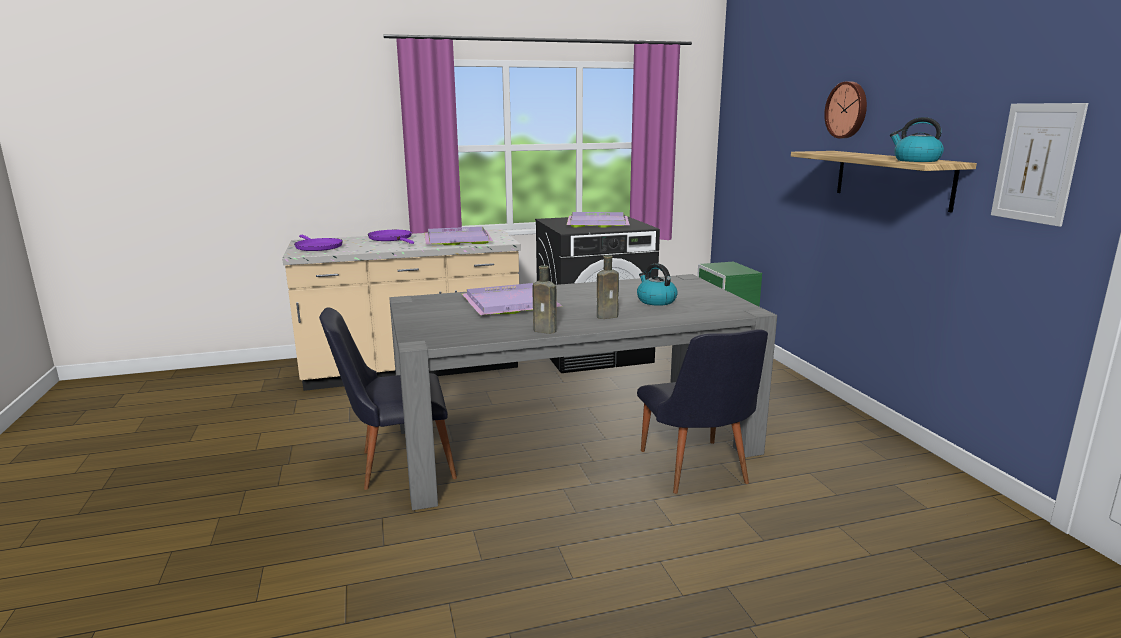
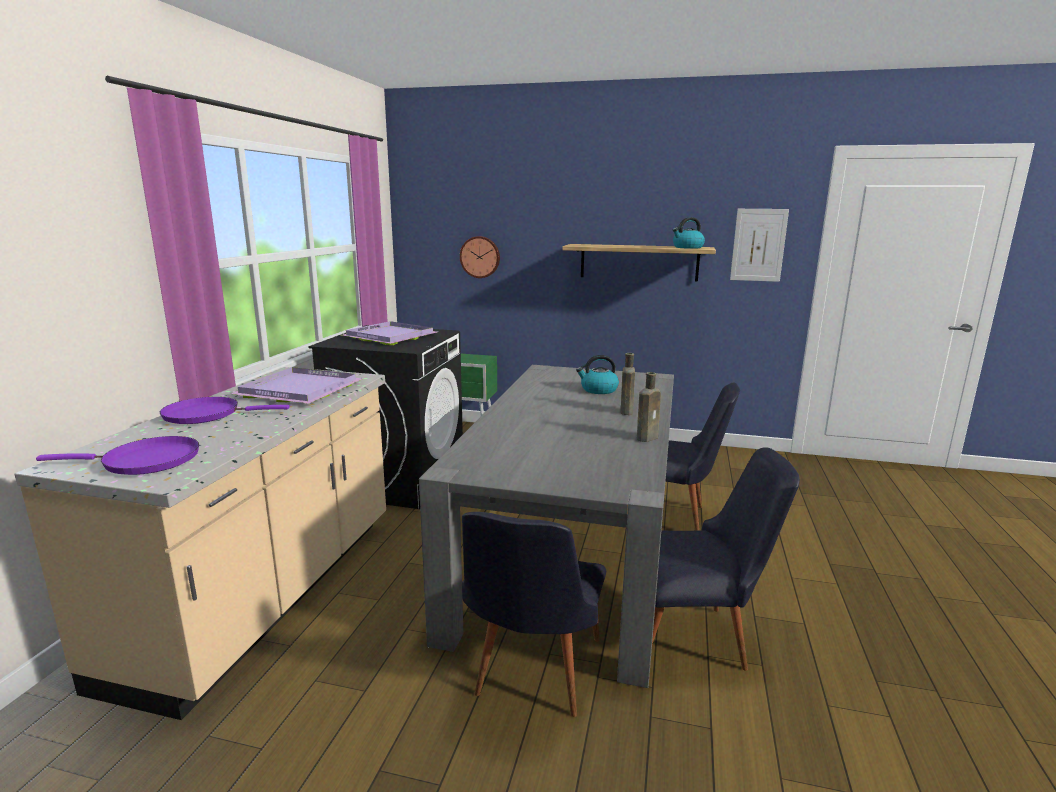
camera: 60 degrees left, 0 degrees up
(491, 520) = (695, 639): none -> black chair
(508, 303) = (535, 432): purple tray -> none
(847, 110) = (583, 211): wall clock -> wall clock (480, 257)

